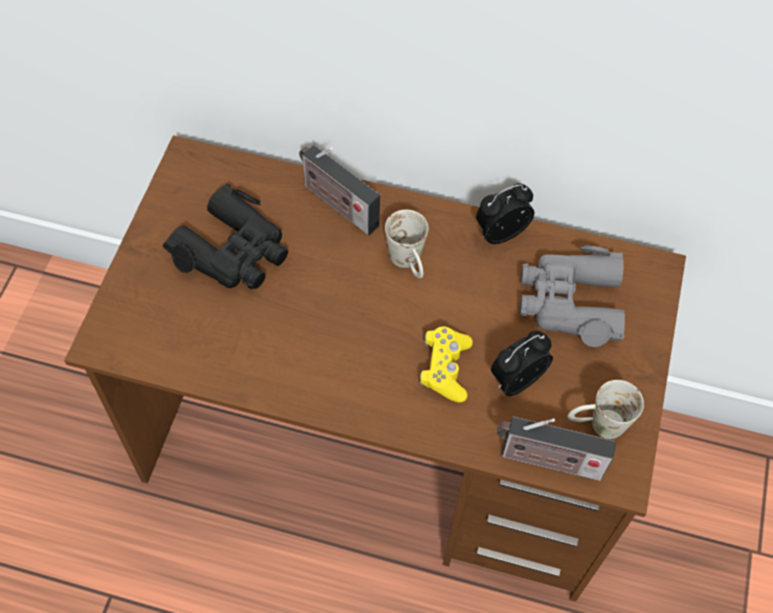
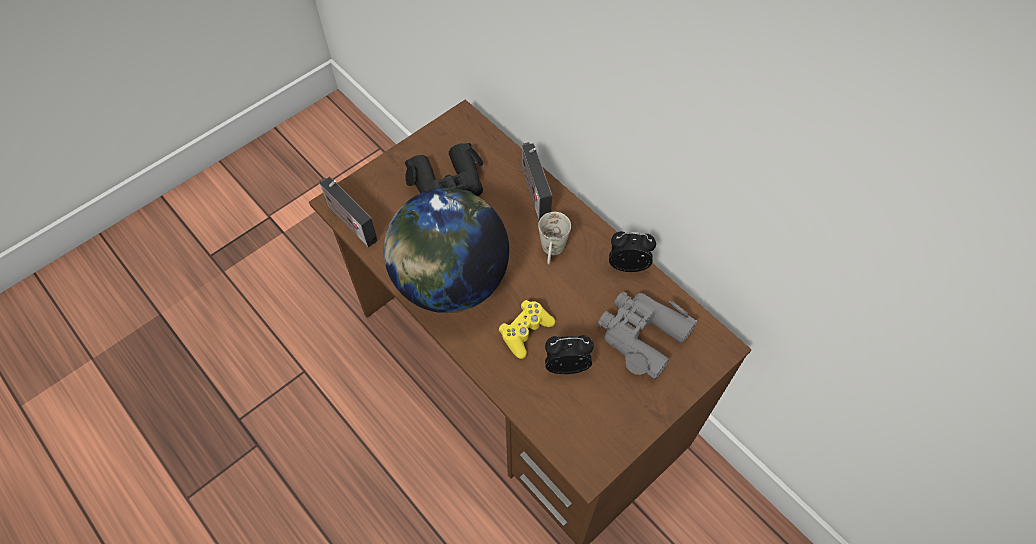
camera: 35 degrees right, 0 degrees up
(317, 359) = (450, 281): none -> globe
(546, 461) = (547, 428): radio -> radio (349, 221)
(597, 425) = (599, 425): white mug -> none

